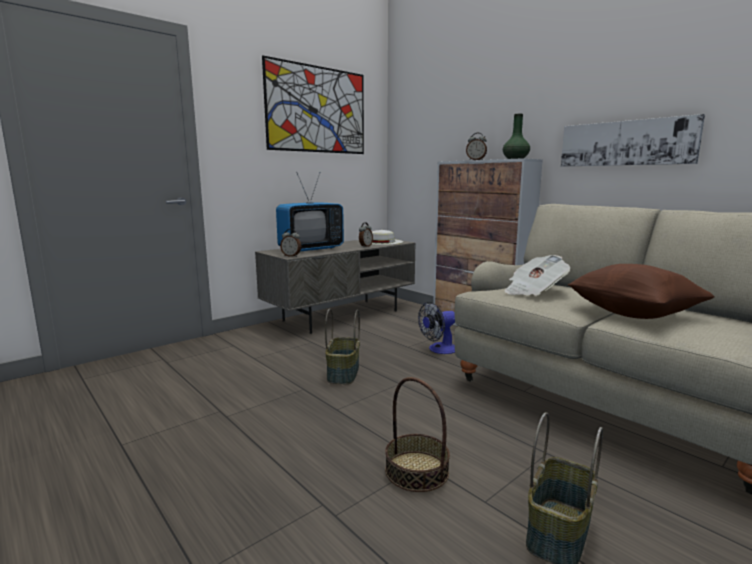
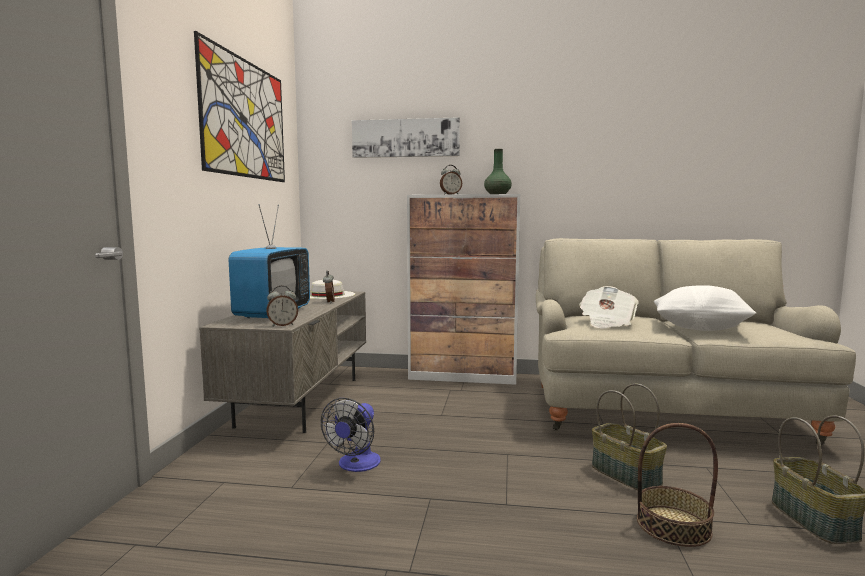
camera: 40 degrees left, 5 degrees down
(344, 373) = (437, 464): basket -> basket (627, 474)
(439, 350) = (474, 409): fan -> fan (356, 465)
(626, 143) = (598, 183): picture -> picture (405, 138)
(633, 314) = (700, 328): brown pillow -> white pillow

